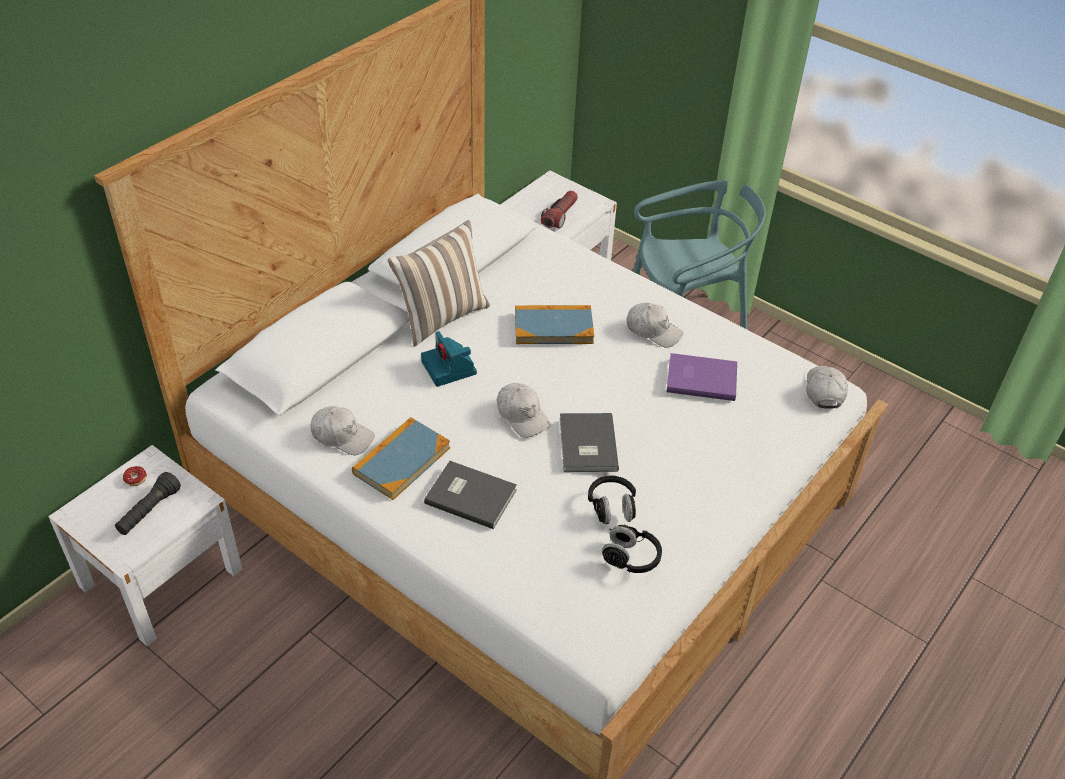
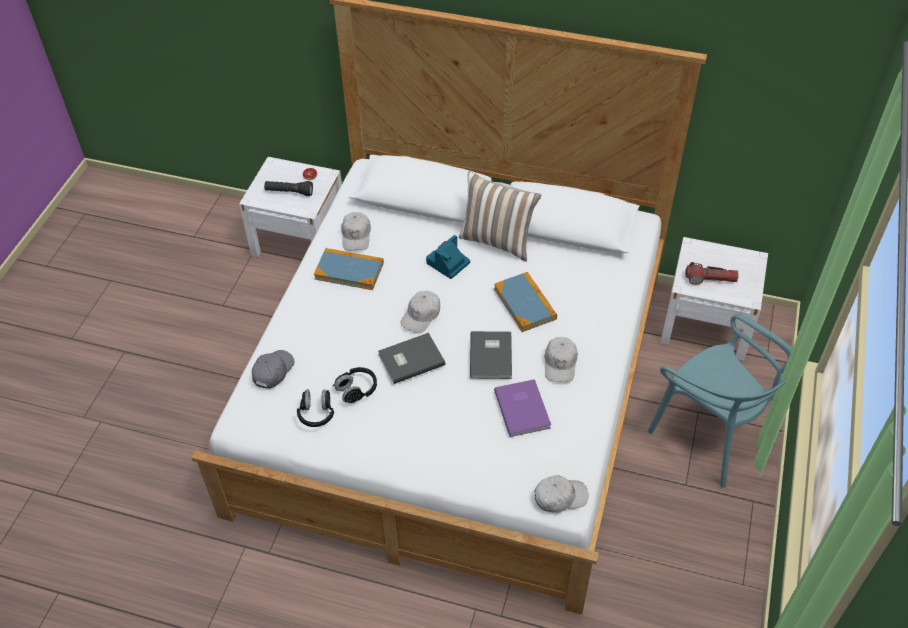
camera: 70 degrees right, 5 degrees up
(470, 495) = (336, 314): grey book -> grey book (492, 355)
(536, 586) = (273, 371): none -> grey cap

